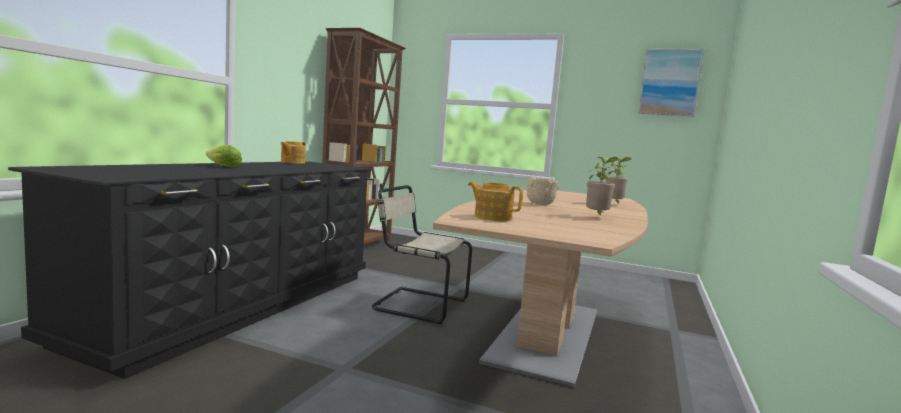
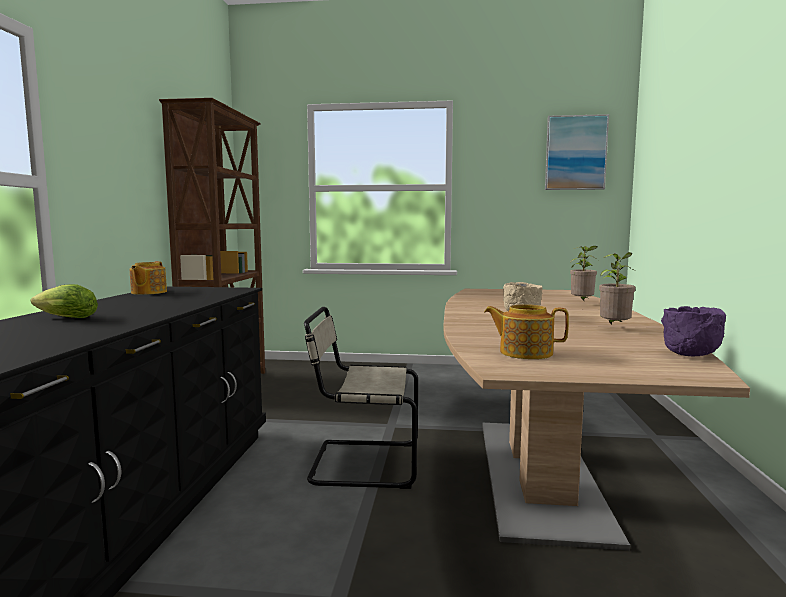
camera: 15 degrees left, 0 degrees up
(615, 234) = (691, 356): none -> purple bowl

